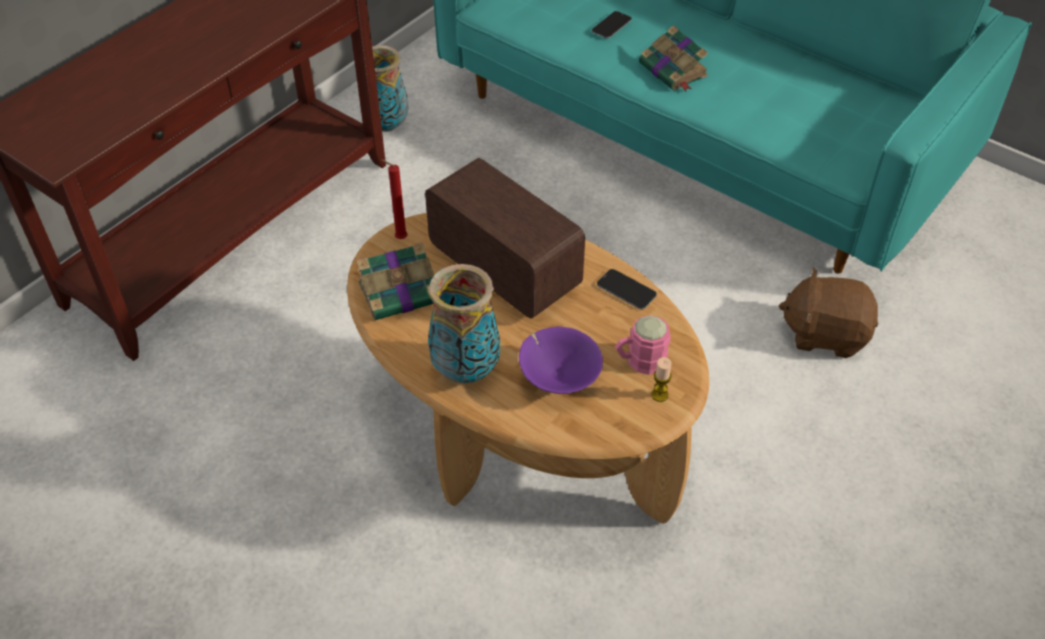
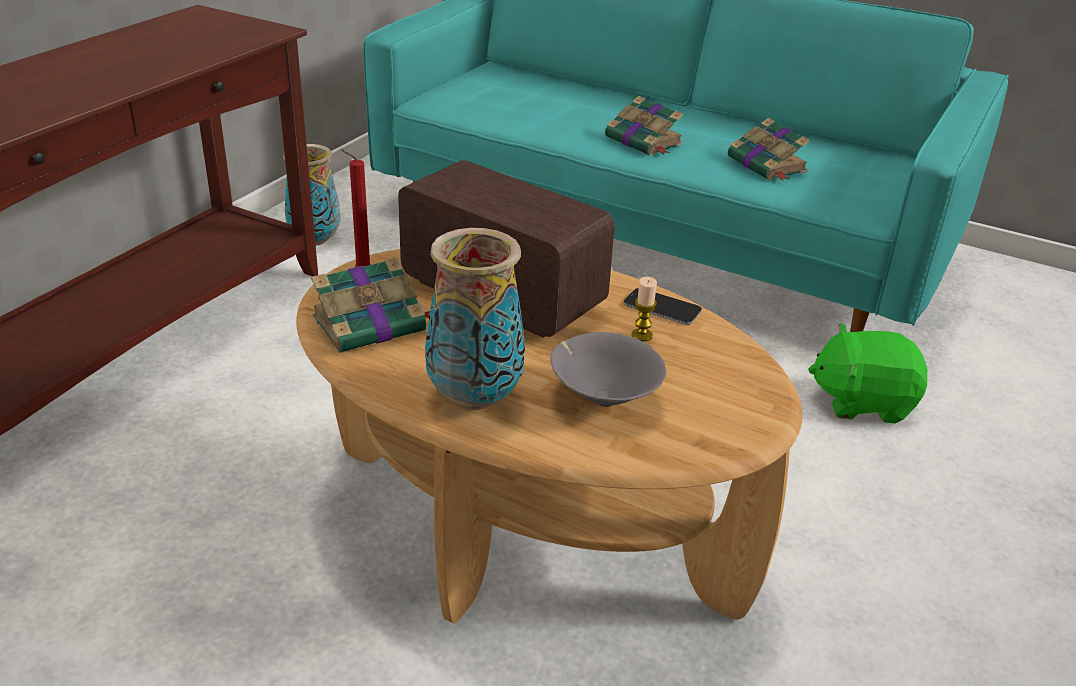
camera: 10 degrees left, 15 degrees down
(558, 377) = (602, 397): purple bowl -> grey bowl
(611, 26) = (566, 111): phone -> none
(639, 361) = (703, 375): pink mug -> none
(659, 395) = (742, 408): candle -> candle (642, 335)
(779, 107) = (767, 165): none -> book
(825, 333) = (862, 401): brown plush toy -> green plush toy

